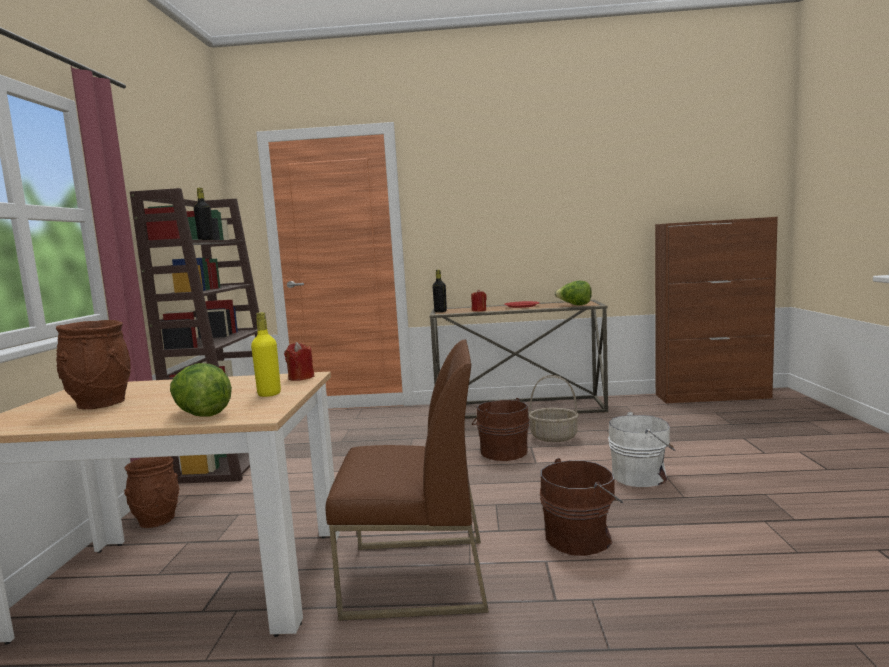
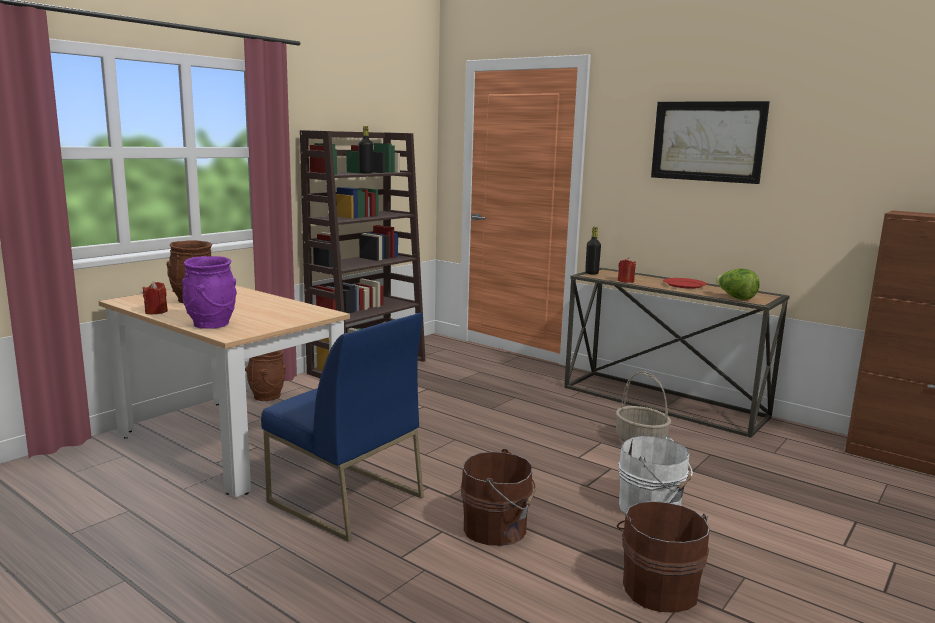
camera: 35 degrees right, 5 degrees up
(201, 414) = (211, 324): lettuce -> purple vase
(269, 394) = (272, 321): yellow bottle -> none
(301, 377) = (320, 313): red candle -> red candle (156, 312)
(415, 577) = (344, 499): brown chair -> blue chair
(502, 452) = (567, 437): brown bucket -> brown bucket (658, 587)
(512, 188) = (707, 141): none -> picture

